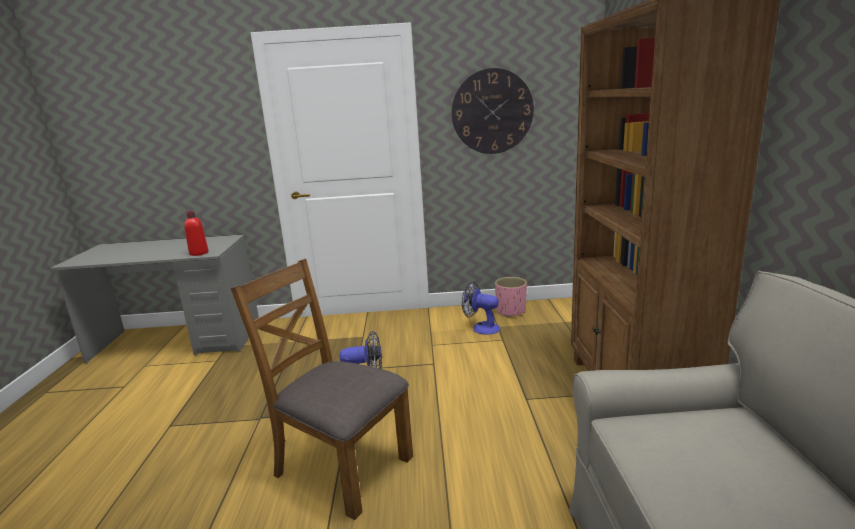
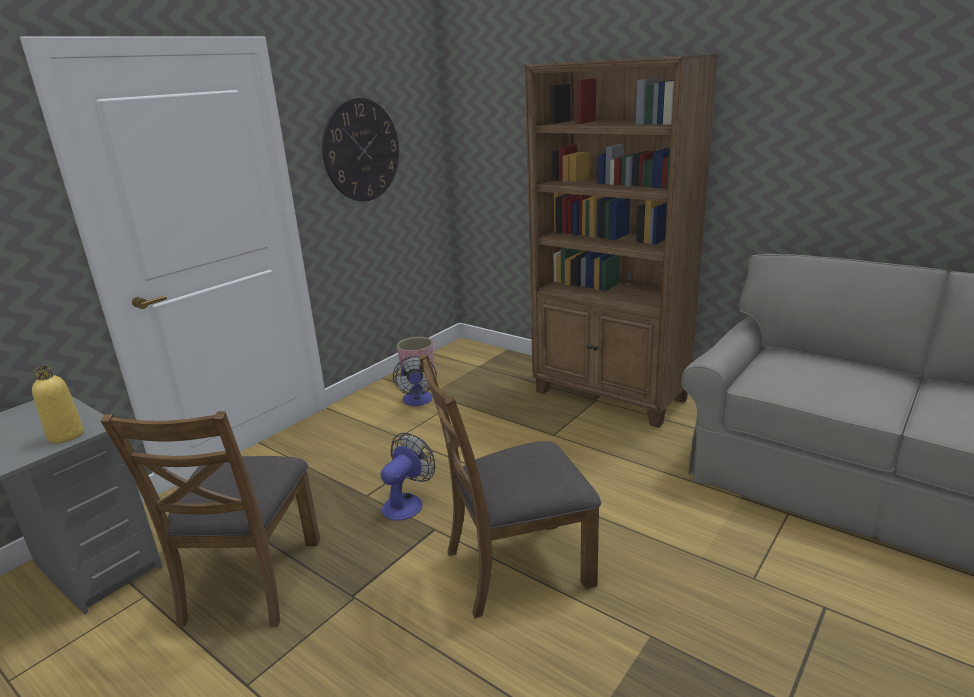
camera: 50 degrees left, 5 degrees up
(199, 253) = (66, 435): red bottle -> yellow bottle
(249, 380) = (251, 580): none -> brown chair
(481, 328) = (417, 401): fan -> fan turned 75 degrees counterclockwise

